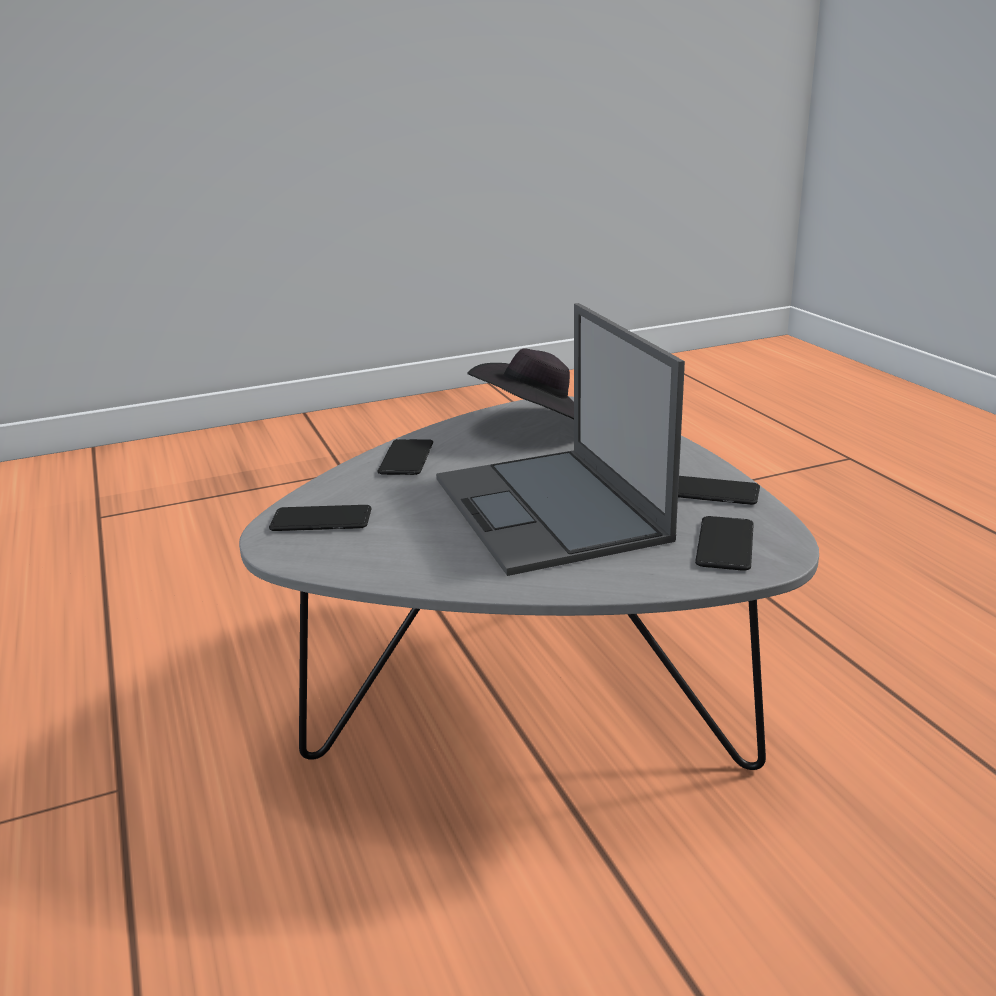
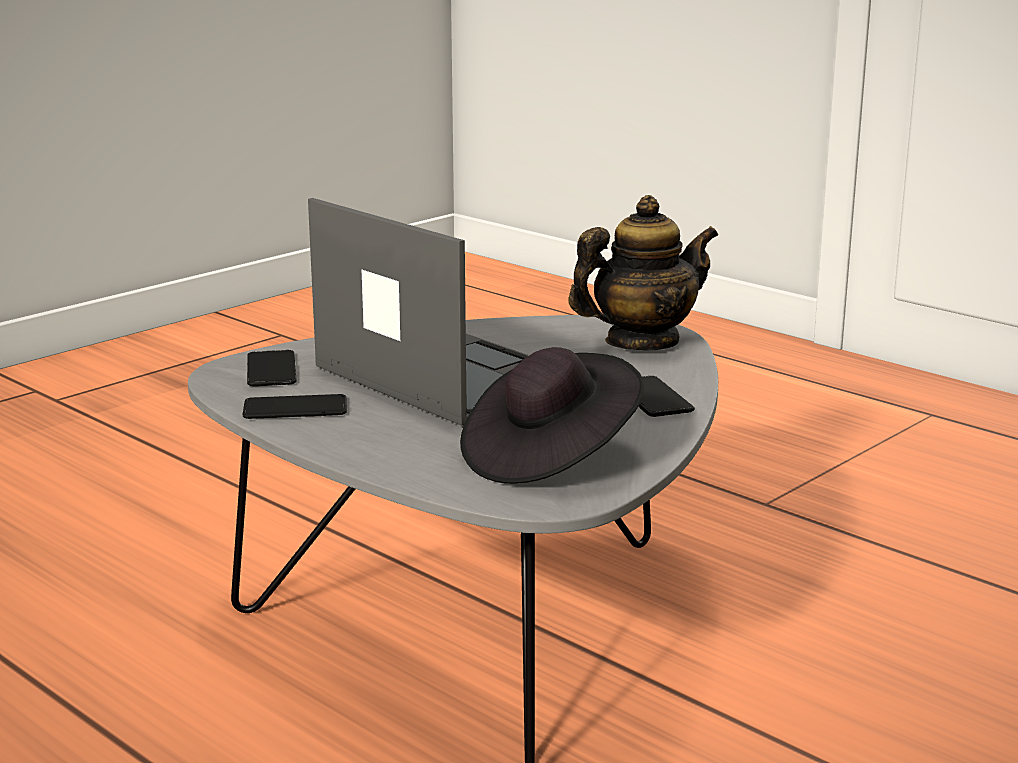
camera: 155 degrees right, 5 degrees down
(321, 520) = (641, 342): phone -> teapot

